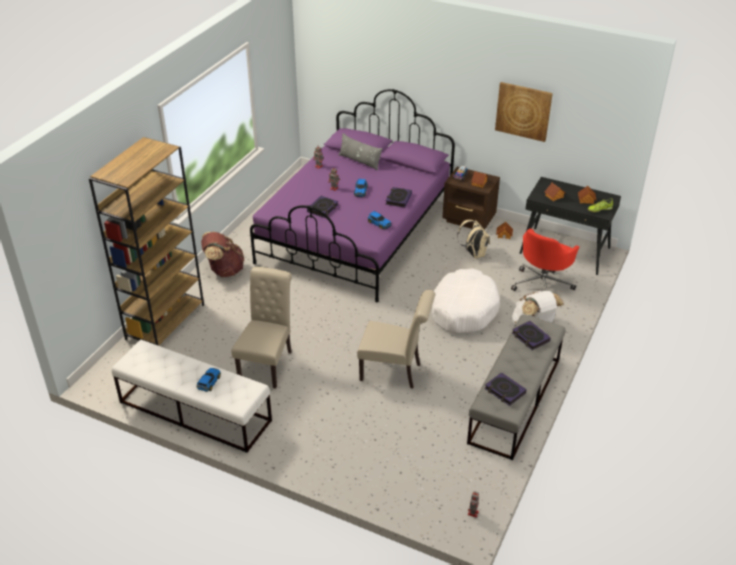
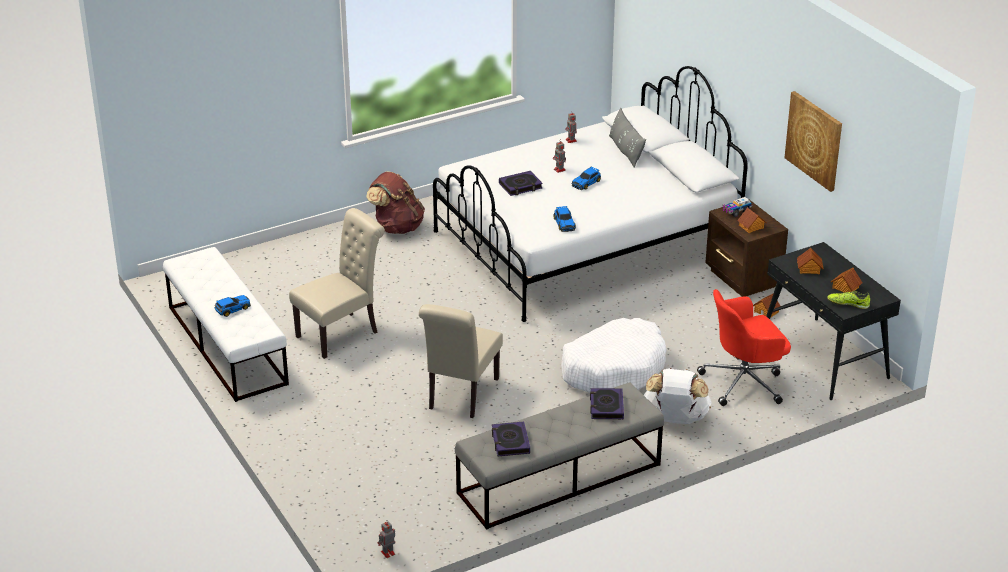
camera: 35 degrees right, 5 degrees down
(165, 321) = (286, 253): brown bookcase -> none
(356, 233) = (585, 243): purple bed -> white bed
(394, 372) = (461, 396): beige chair -> beige chair turned 60 degrees clockwise
(398, 199) = (619, 206): book -> none
(474, 254) = (700, 317): beige backpack -> none

